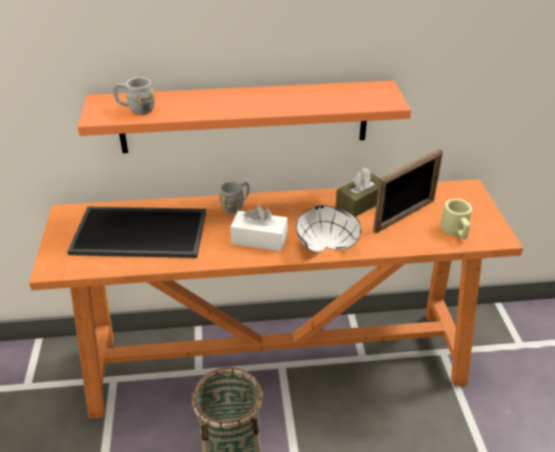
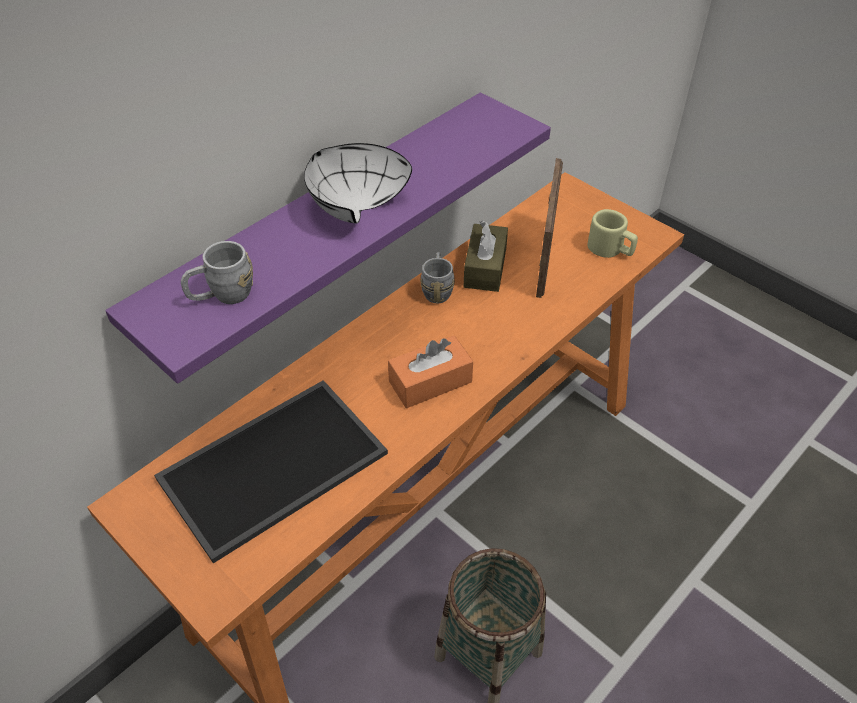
camera: 40 degrees left, 10 degrees up
(236, 206) = (351, 353): grey mug -> grey mug (437, 289)
(244, 117) = (323, 227): orange shelf -> purple shelf
(259, 239) = (430, 382): white tissue box -> orange tissue box
(324, 243) = (504, 342): white bowl -> white bowl (351, 206)

